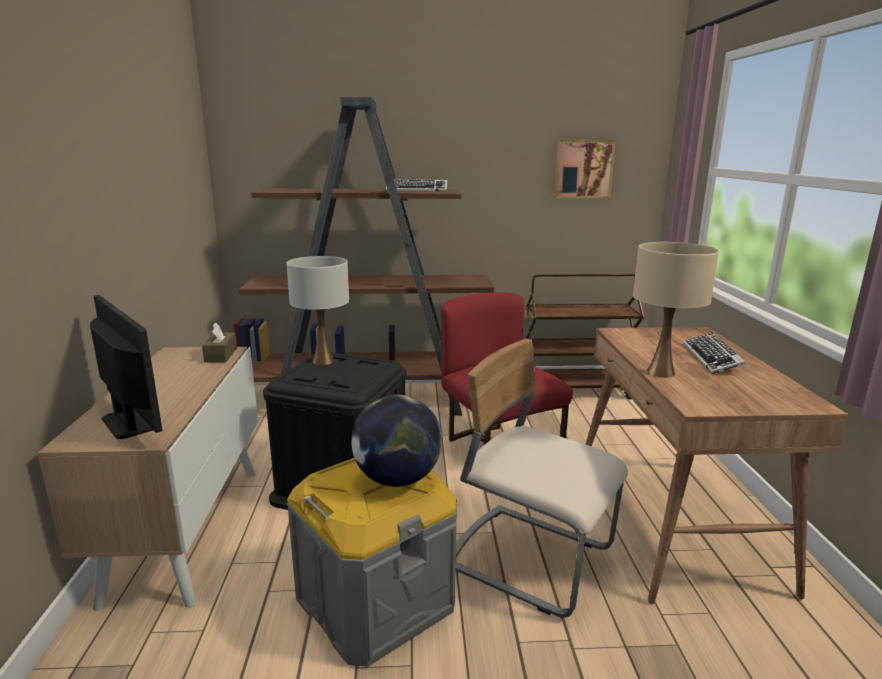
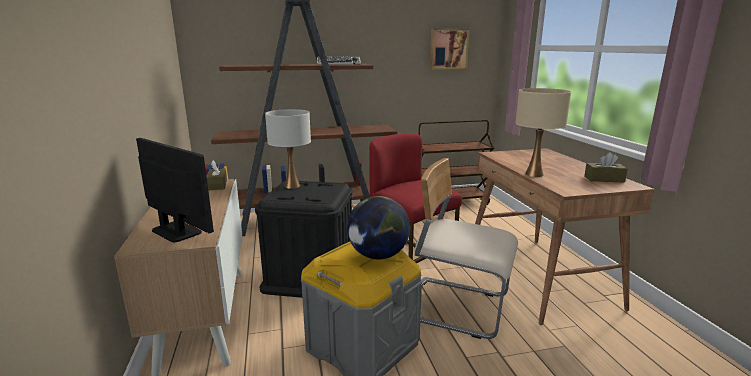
camera: 10 degrees left, 0 degrees up
(712, 358) = (560, 165): keyboard -> none
(770, 389) = (604, 179): none -> brown tissue box

